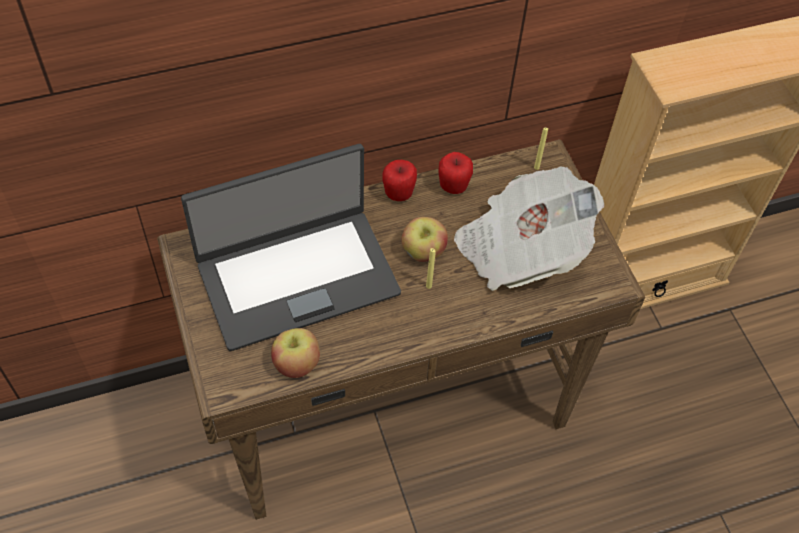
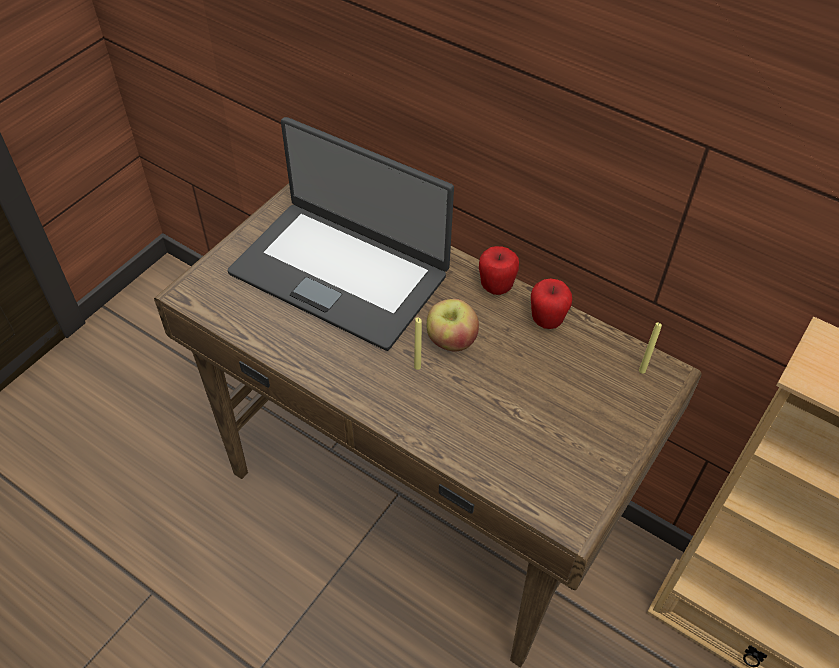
camera: 55 degrees right, 5 degrees down
(296, 363) = (253, 323): apple -> none
(521, 248) = (532, 413): newspaper -> none

